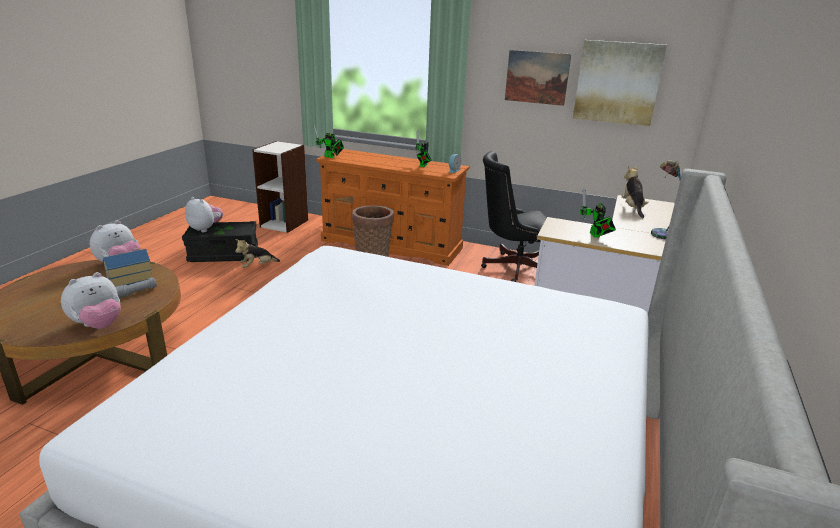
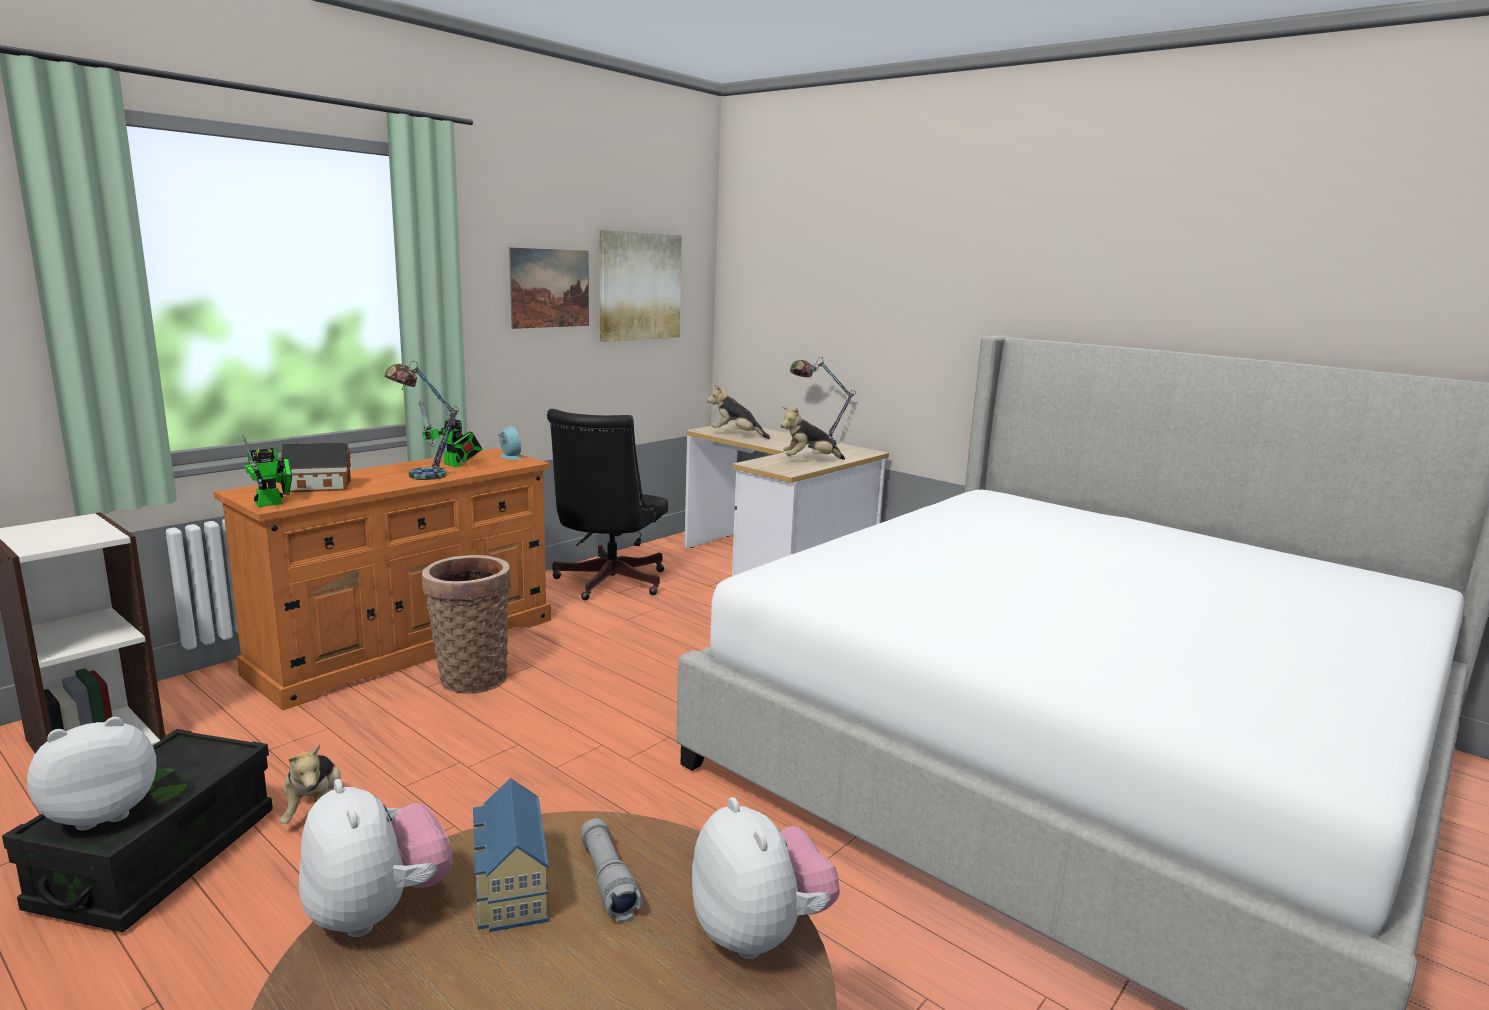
camera: 70 degrees left, 10 degrees down
(360, 156) = (316, 486): none -> toy house
(401, 164) = (422, 473): none -> table lamp
(595, 235) = (809, 460): toy robot -> plush toy

